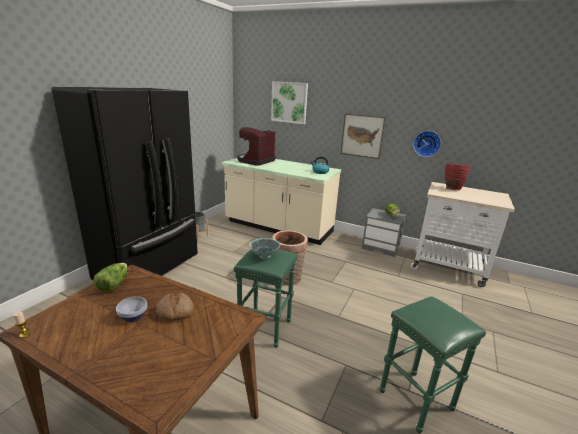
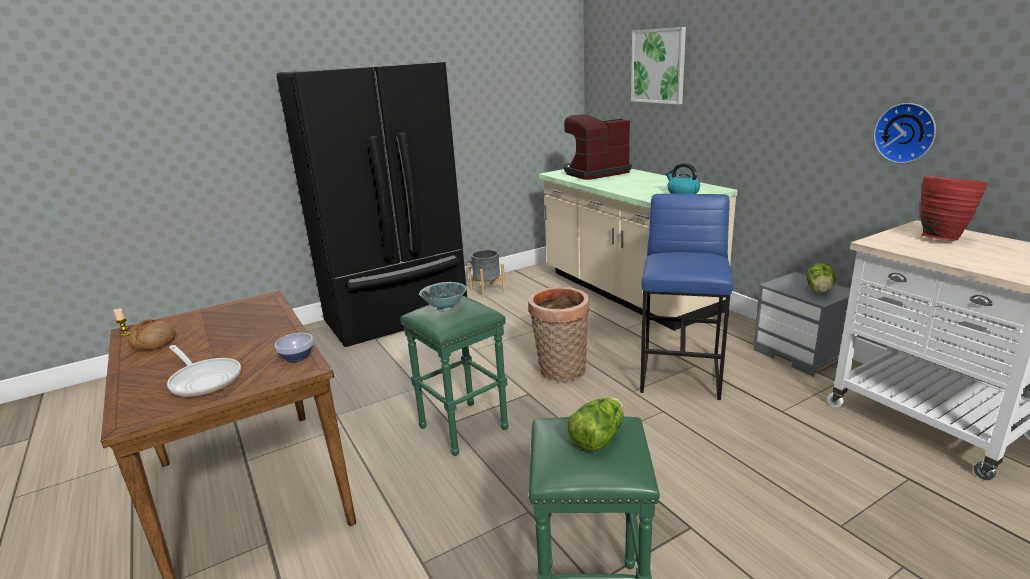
camera: 35 degrees right, 0 degrees up
(114, 285) = (238, 307): lettuce -> lettuce (597, 437)
(132, 316) = (213, 339): bowl -> bowl (296, 357)
(175, 312) = (253, 344): bread -> bread (153, 342)
(177, 352) = (204, 380): none -> frying pan
(343, 267) = (680, 373): none -> blue stool
(362, 136) = (776, 121): picture -> none

